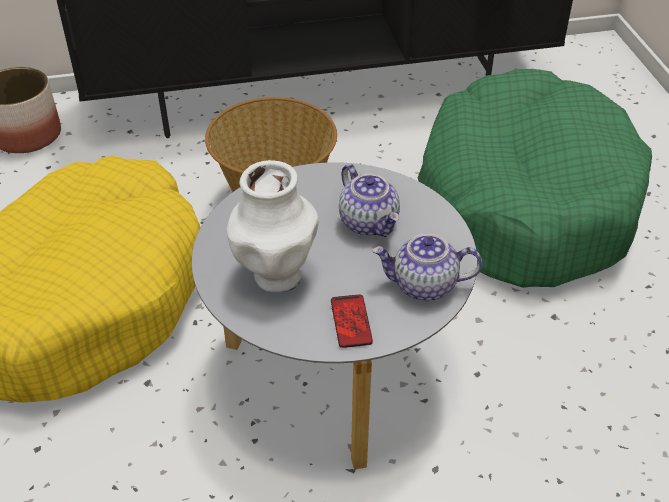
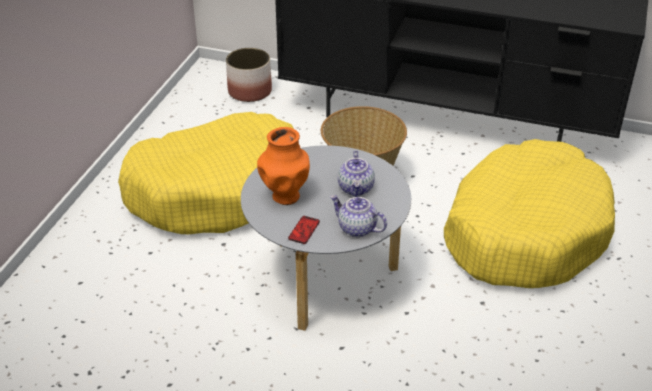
camera: 30 degrees right, 5 degrees down
(276, 276) = (285, 196): white vase -> orange vase
(525, 201) = (524, 232): green dog bed -> yellow dog bed

